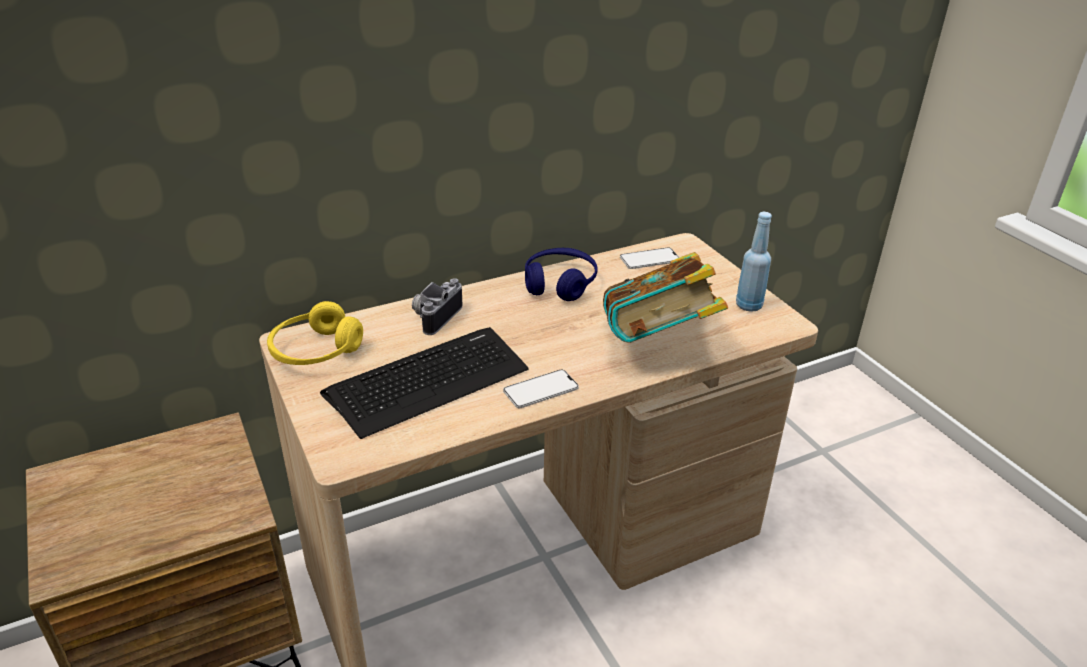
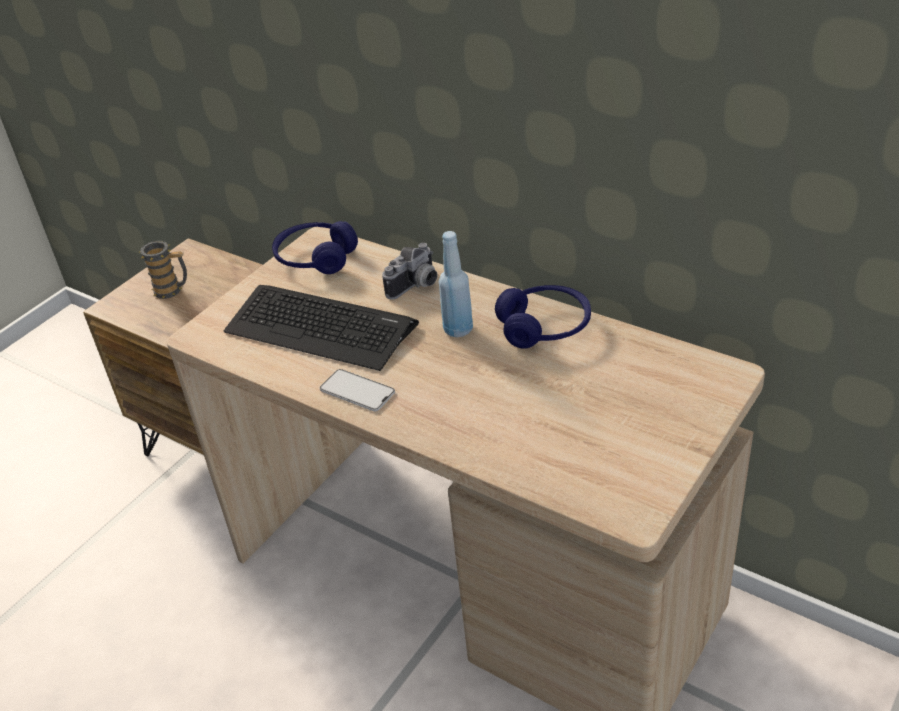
camera: 65 degrees right, 5 degrees up
(111, 510) = (172, 290): none -> mug
(316, 351) = (315, 258): yellow headphones -> blue headphones
(434, 316) = (416, 286): camera -> camera turned 135 degrees clockwise
(650, 259) = (663, 363): phone -> none
(658, 342) = (498, 431): book -> none
(749, 305) = (642, 472): blue bottle -> blue bottle (458, 329)

